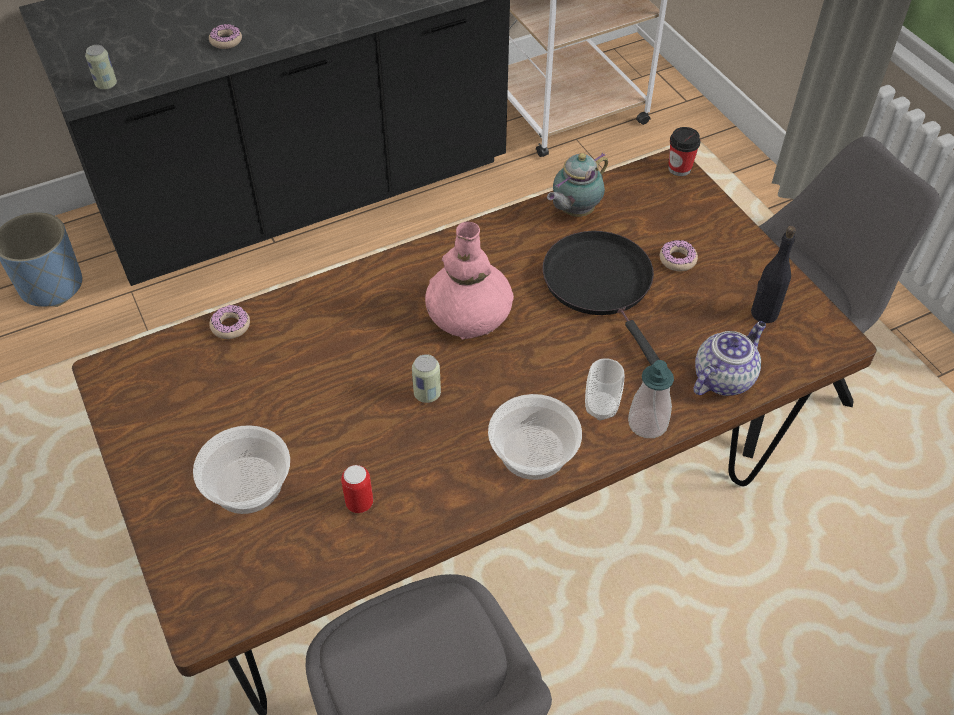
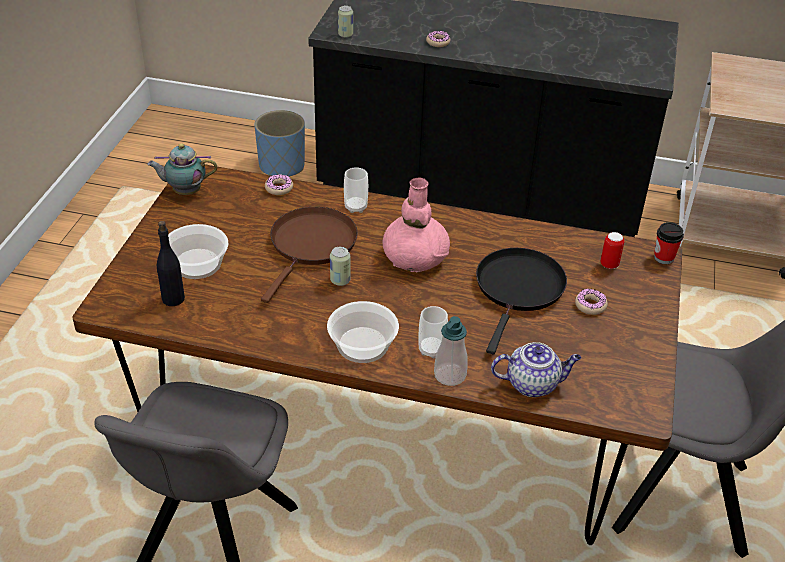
camera: 40 degrees right, 10 degrees down
(342, 295) = (356, 207): none -> cup
(349, 373) = (311, 245): none -> brown frying pan
(359, 503) = (239, 307): can -> can (609, 265)
(574, 211) = (554, 242): teapot -> teapot (185, 191)
(763, 313) = (611, 368): black bottle -> black bottle (173, 299)

